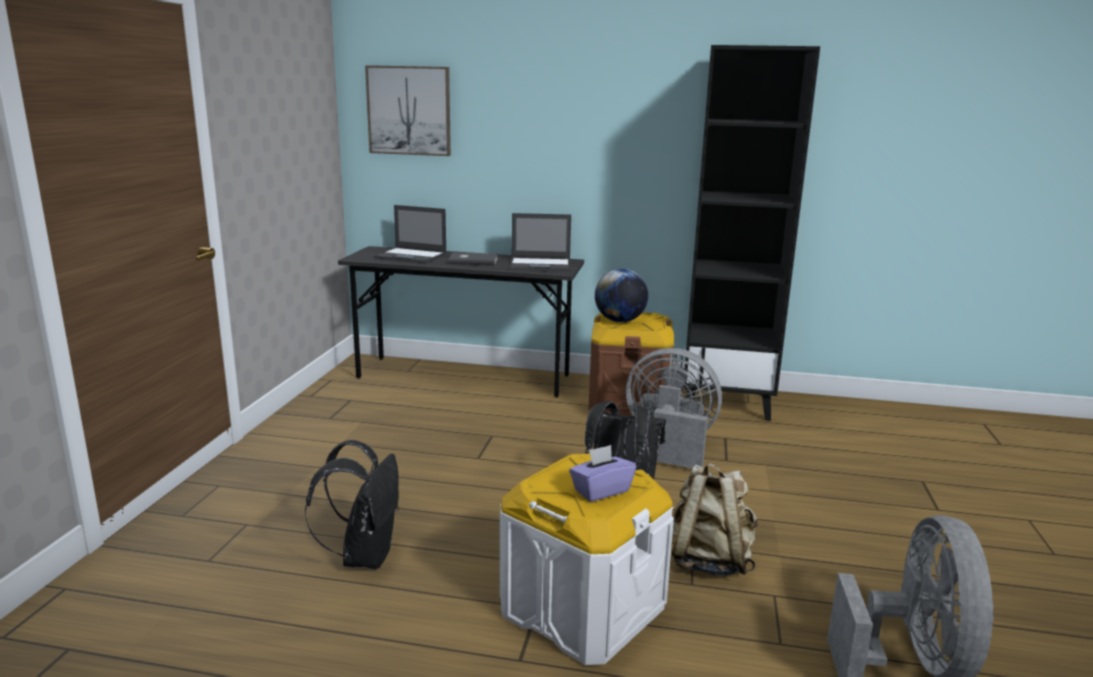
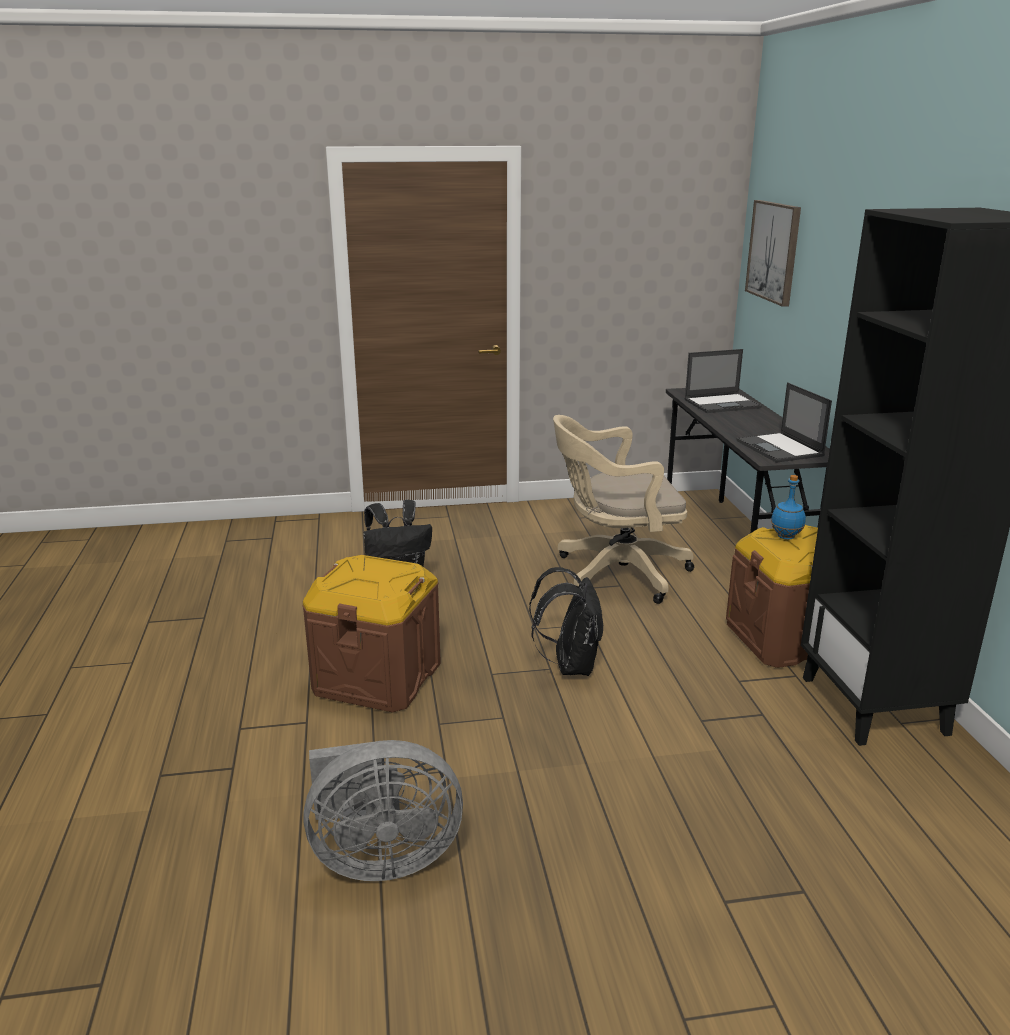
camera: 70 degrees right, 5 degrees up
(411, 256) = (723, 403): laptop -> laptop turned 105 degrees counterclockwise
(467, 432) = (615, 573): none -> beige office chair
(472, 261) = (747, 424): grey book -> none
(581, 609) = (377, 677): white storage box -> brown storage box
(601, 490) = (361, 582): purple tissue box -> none
(620, 321) = (785, 537): globe -> blue bottle
(670, 444) = (704, 680): grey fan -> none
(709, 561) = (481, 729): beige backpack -> none

